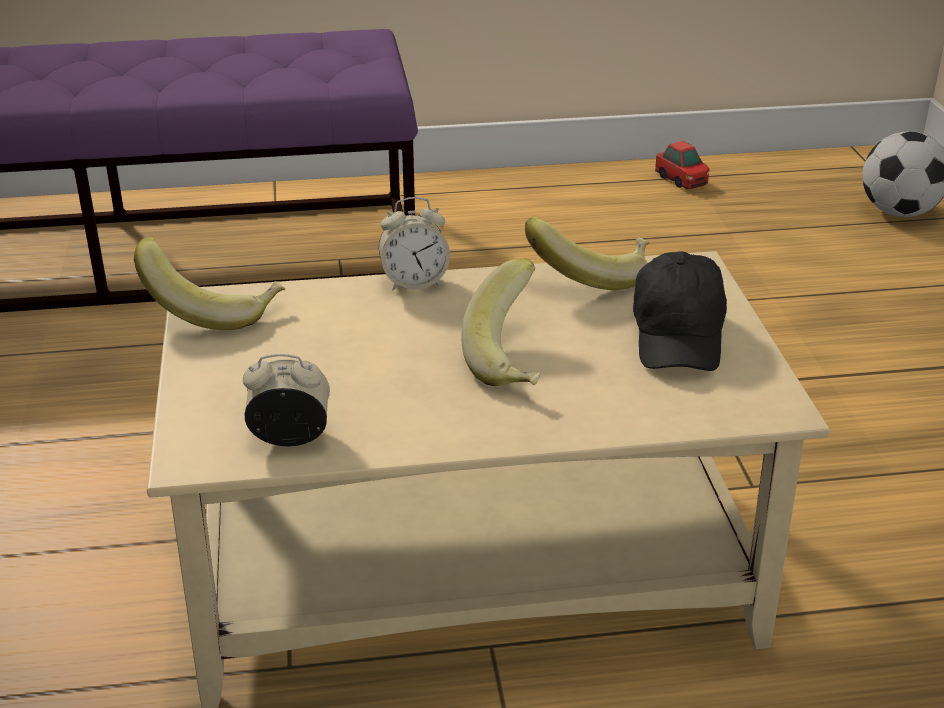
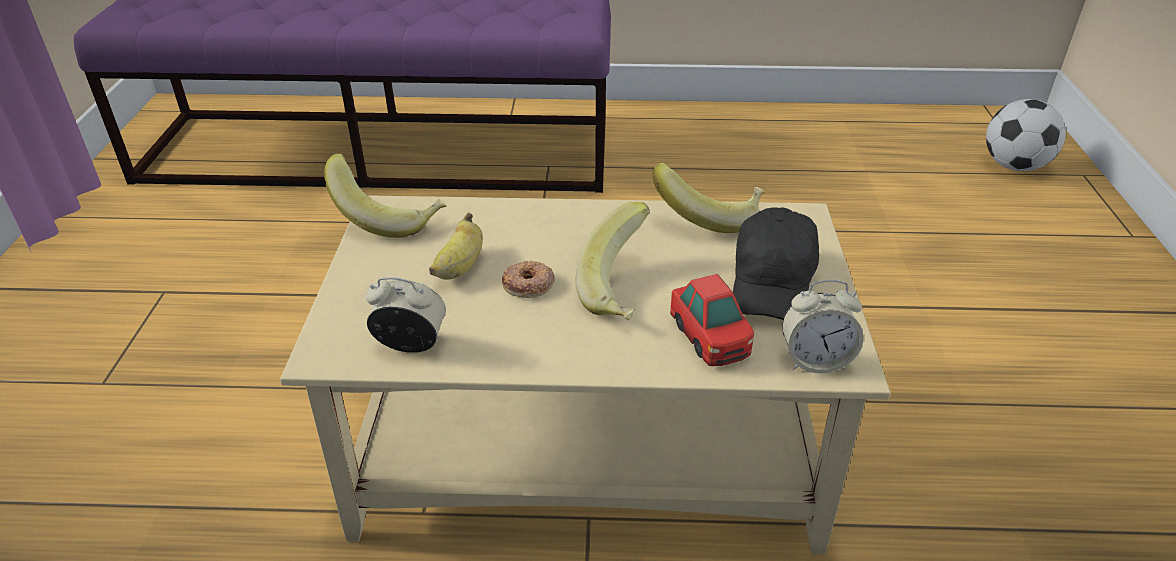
camera: 10 degrees right, 5 degrees up
(318, 354) = (459, 267): none -> banana
(406, 364) = (528, 284): none -> donut
(414, 282) = (558, 208): alarm clock -> alarm clock (815, 360)
(681, 180) = (834, 123): toy car -> toy car (710, 338)

